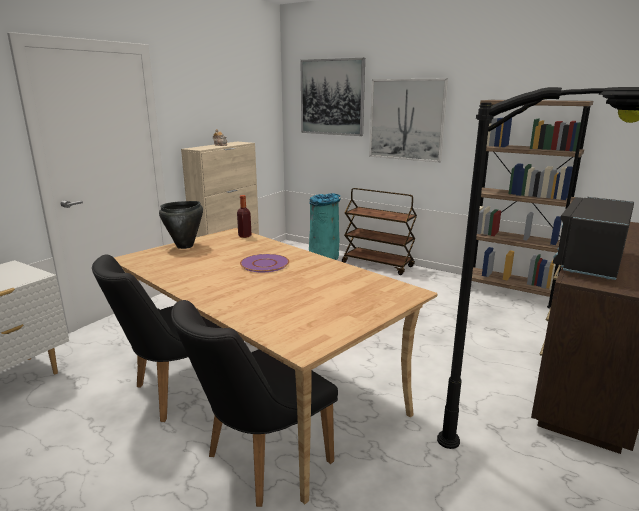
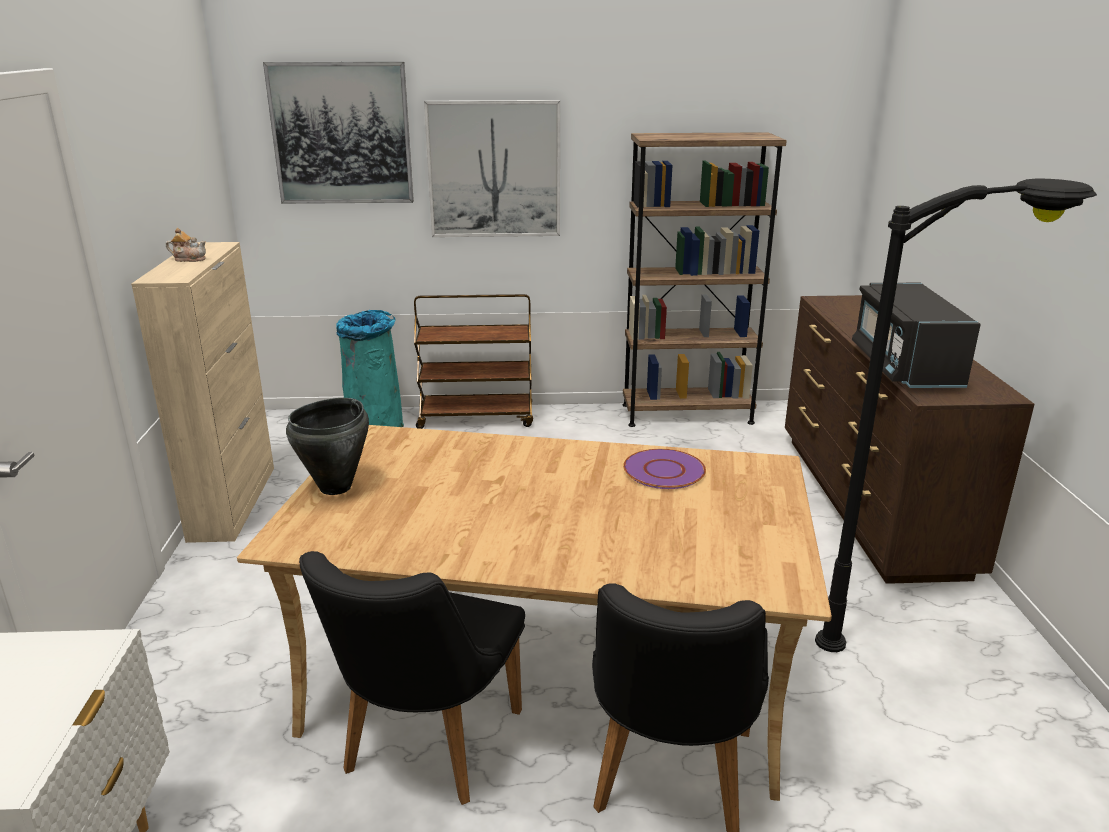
camera: 35 degrees left, 5 degrees up
(244, 236) = (402, 437): bottle -> none
(264, 264) = (526, 481): purple plate -> purple plate (663, 470)

